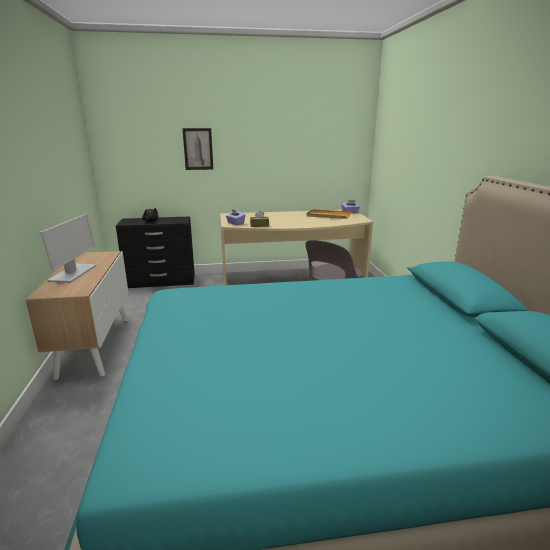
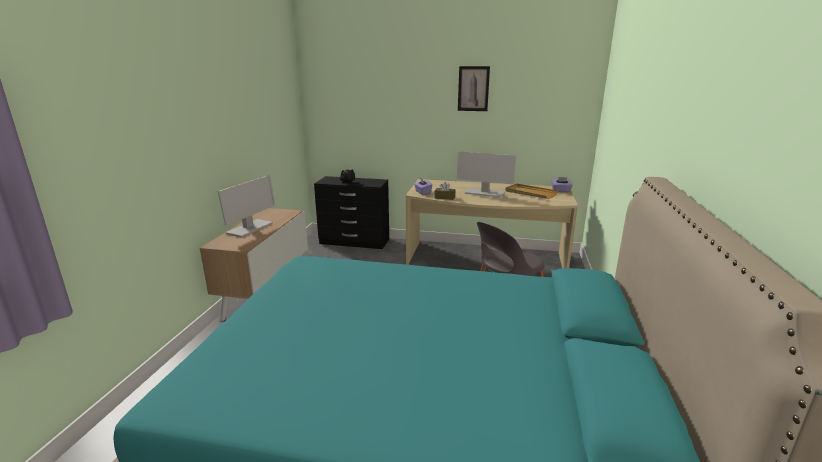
camera: 20 degrees right, 0 degrees up
(198, 149) = (400, 112): picture -> picture (473, 88)
(290, 219) = (484, 193): none -> monitor

